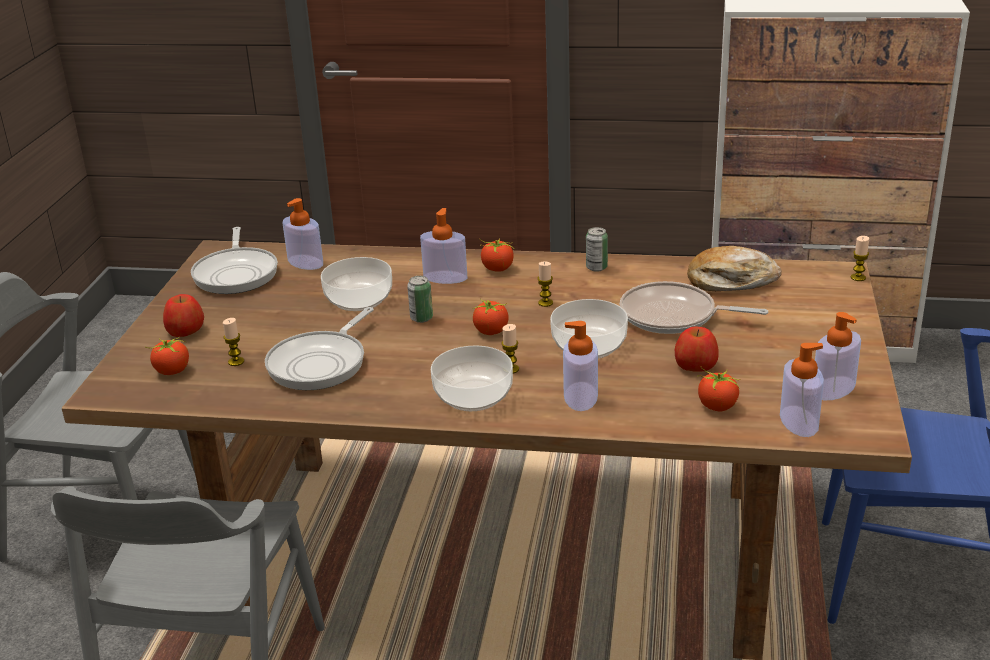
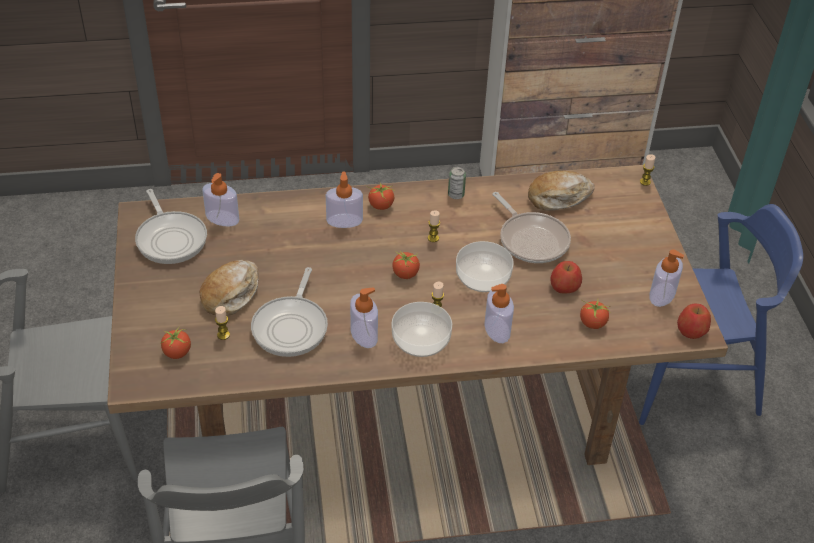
camera: 20 degrees left, 15 degrees up
(185, 331) = (163, 308): apple -> apple (691, 330)
(270, 327) = (231, 294): none -> bread
(358, 299) = (287, 254): bowl -> none
(421, 318) = (346, 267): can -> none
(673, 316) = (531, 239): frying pan -> frying pan turned 120 degrees counterclockwise
(799, 421) = (649, 328): soap dispenser -> soap dispenser (364, 334)

